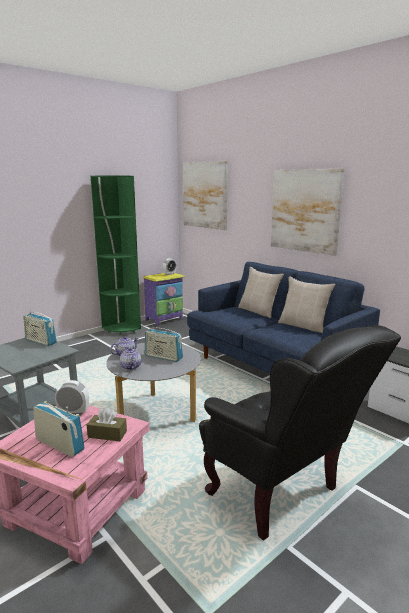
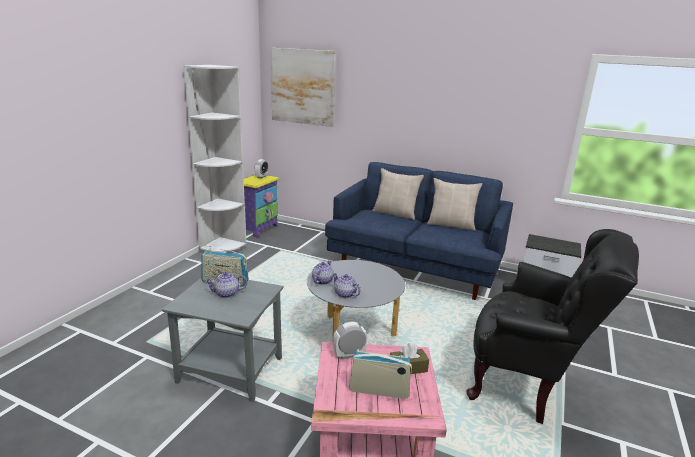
camera: 25 degrees left, 5 degrees up
(30, 349) = (226, 294): none -> teapot
(122, 331) = (223, 250): green bookcase -> white bookcase
(163, 357) = (363, 277): radio -> none
(305, 210) = (434, 109): picture -> none

